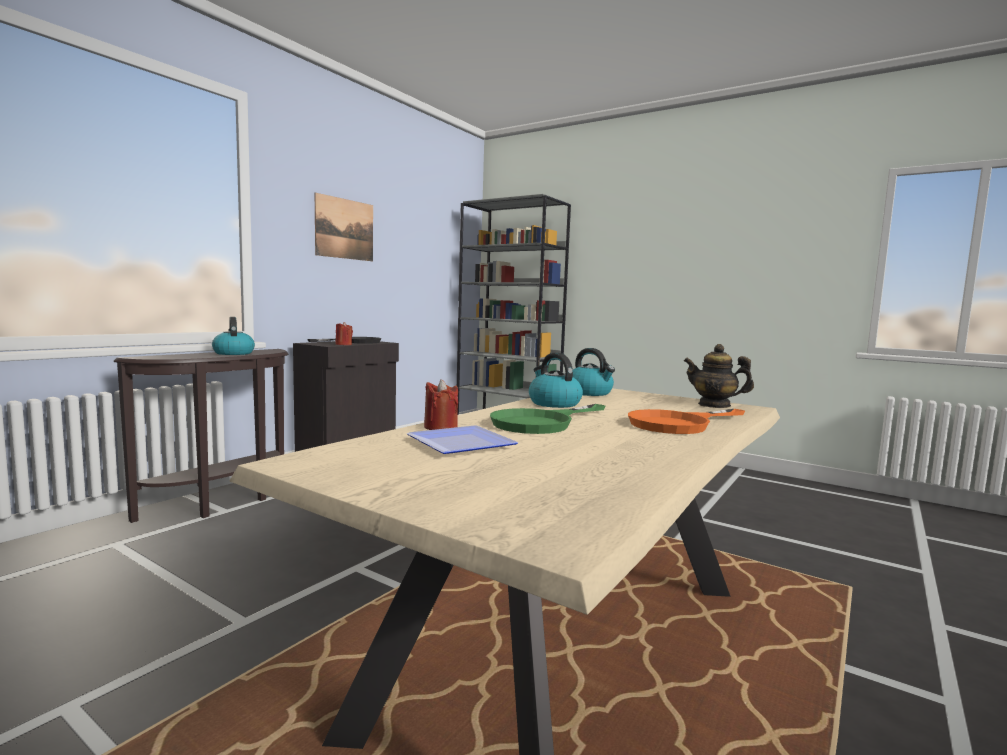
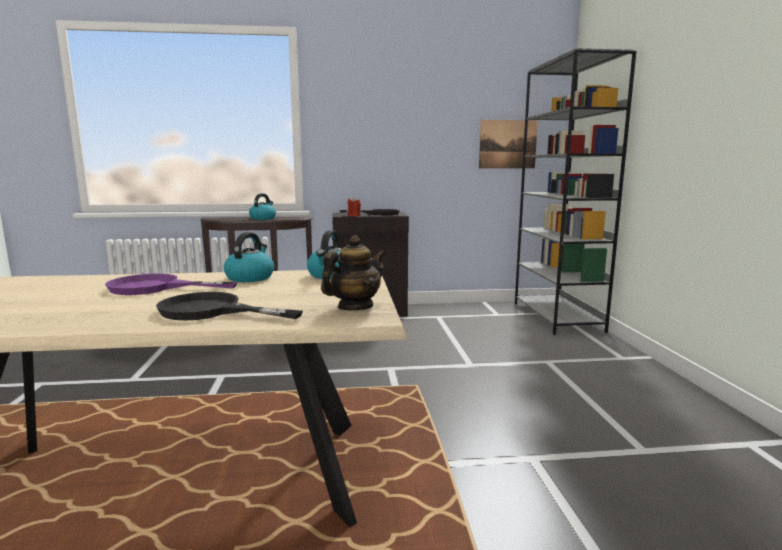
camera: 50 degrees right, 5 degrees up
(345, 229) = (385, 118): picture -> picture (507, 144)
(440, 427) = (106, 278): red candle -> none
(462, 443) = (59, 288): plate -> none
(541, 423) = (156, 288): green frying pan -> purple frying pan
(678, 424) = (212, 311): orange frying pan -> black frying pan
(714, 405) = (355, 307): teapot -> teapot turned 60 degrees clockwise

